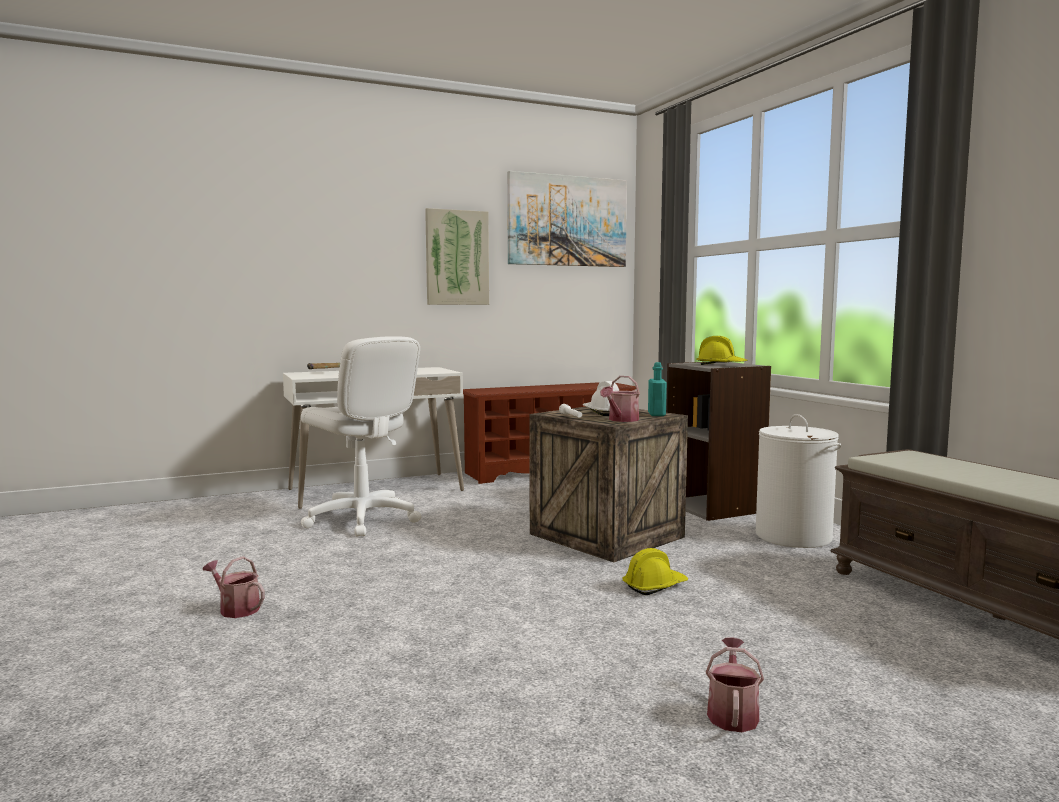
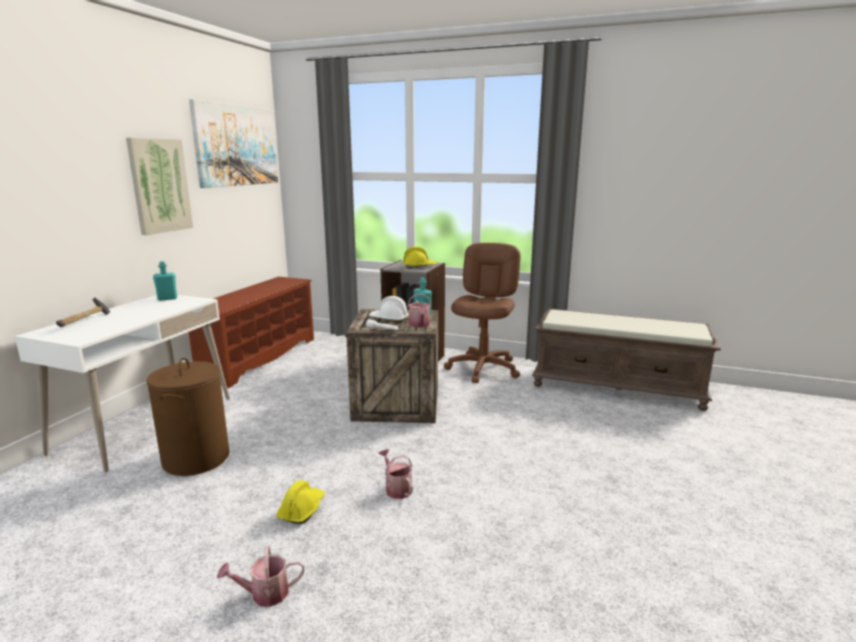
camera: 45 degrees left, 10 degrees up
(362, 519) = (196, 459): white office chair -> brown laundry basket
(429, 369) = (167, 298): none -> turquoise bottle
(654, 586) = (482, 431): yellow hard hat -> yellow hard hat (302, 509)
(732, 713) = (631, 491): watering can -> watering can (396, 488)
(794, 536) = (483, 368): white laundry basket -> brown office chair

